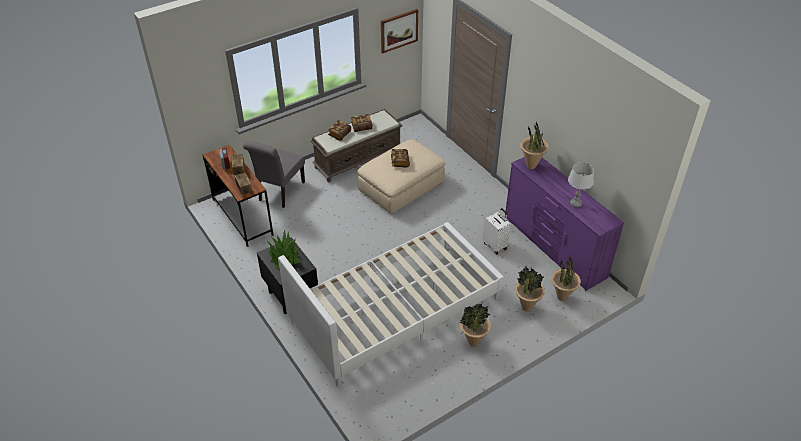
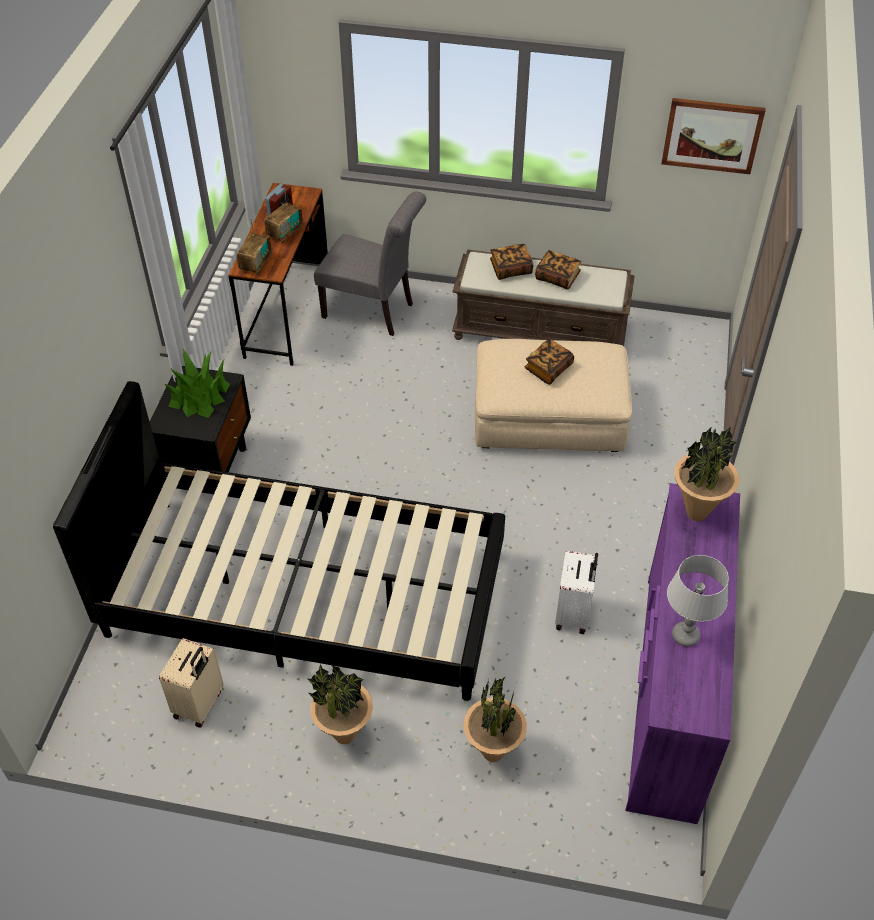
camera: 45 degrees right, 5 degrees up
(279, 193) = (373, 311): grey chair -> grey chair turned 135 degrees counterclockwise
(395, 310) = (305, 595): white bed -> black bed
(409, 376) = (200, 704): none -> beige suitcase
(562, 297) = (571, 787): potted plant -> none

